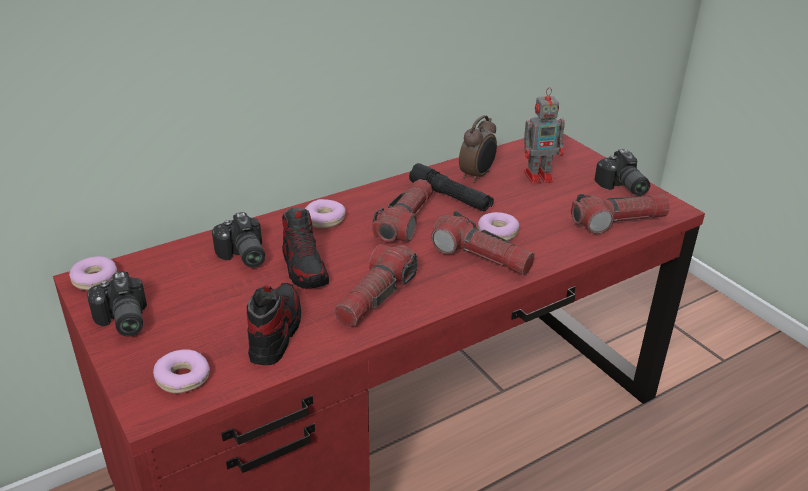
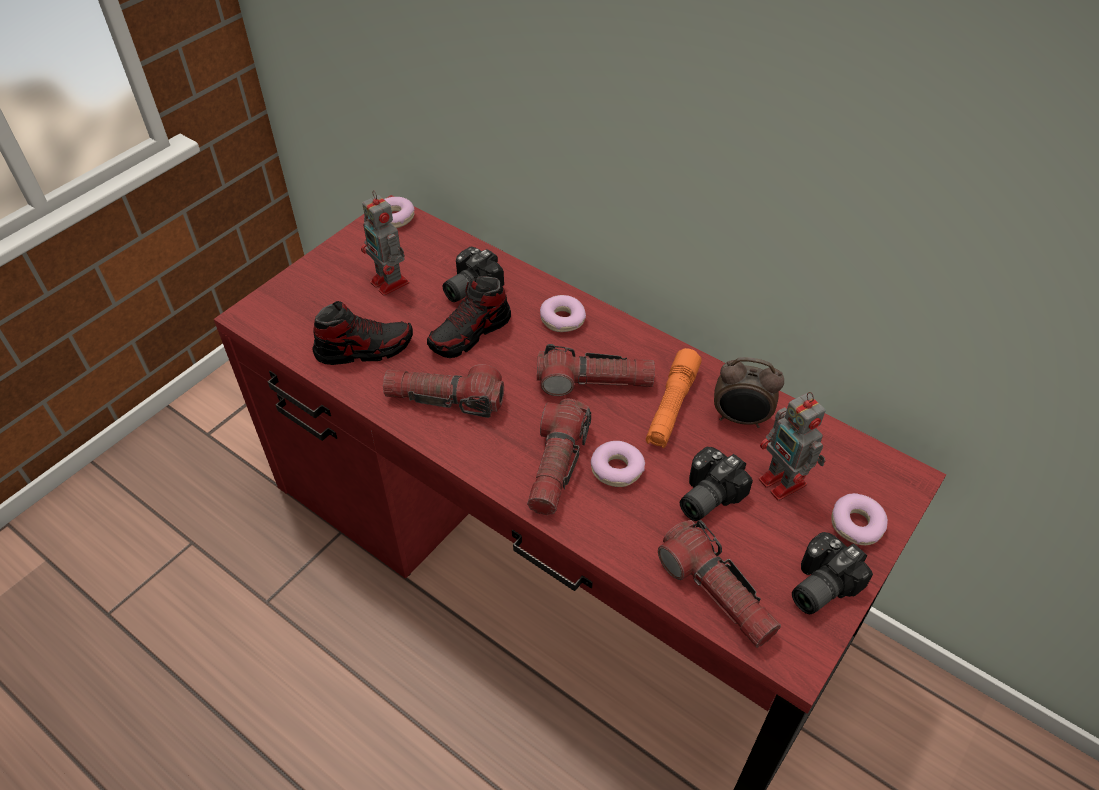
camera: 70 degrees right, 15 degrees up
(121, 321) = (346, 255): camera -> camera (704, 495)
(183, 378) = (289, 317): donut -> donut (856, 525)
(195, 300) = (391, 283): none -> toy robot
(450, 197) = (671, 406): black flashlight -> orange flashlight

